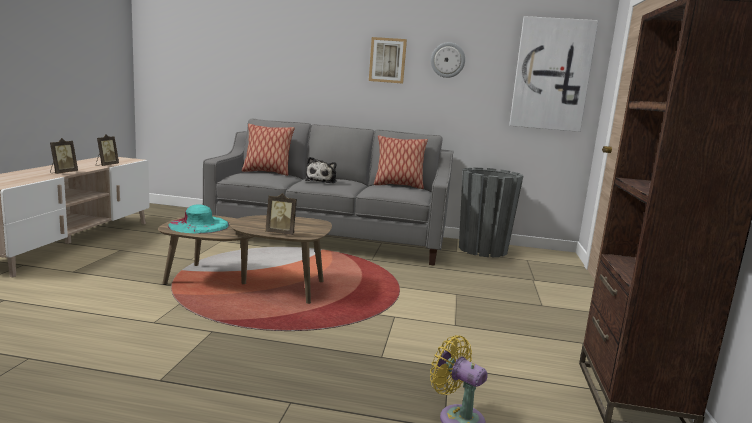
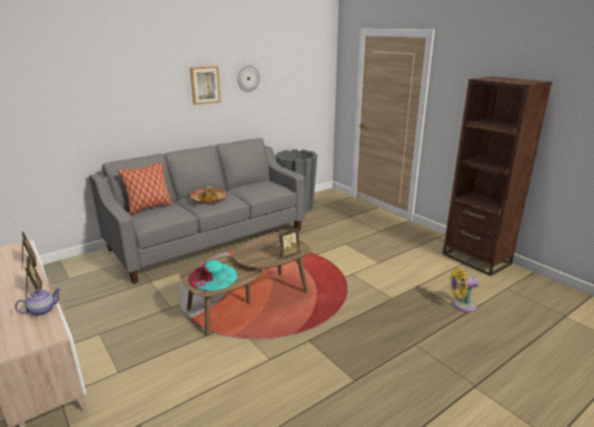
camera: 45 degrees left, 10 degrees up
(36, 178) = (41, 310): none -> teapot
(322, 181) = (209, 200): plush toy -> hat
(398, 186) = (251, 184): pillow -> none
(551, 74) = (310, 78): picture -> none

